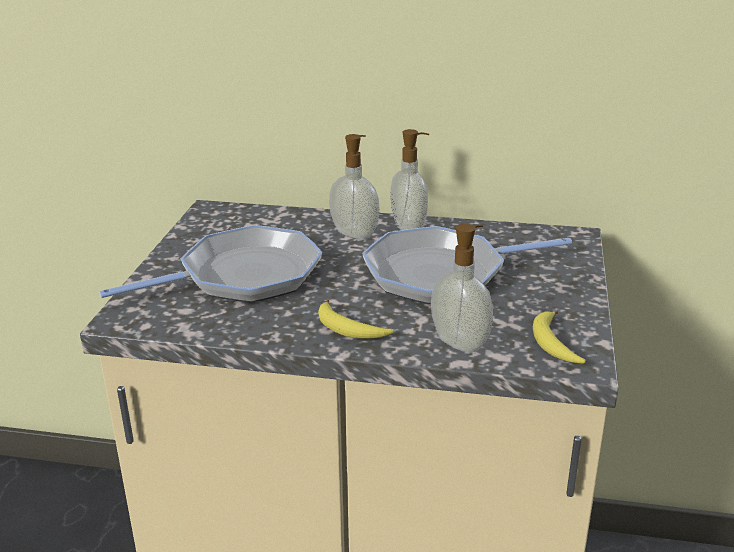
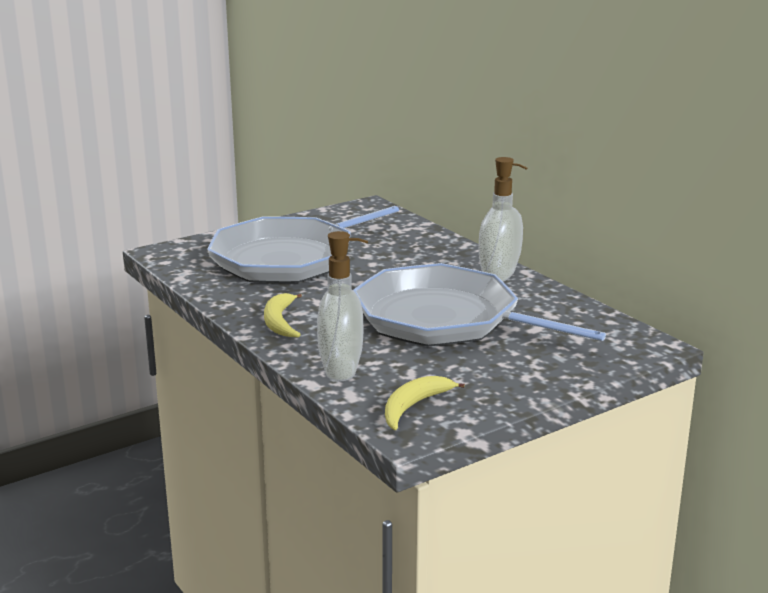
camera: 45 degrees right, 5 degrees down
(243, 276) = (290, 258): frying pan -> frying pan turned 120 degrees clockwise
(355, 233) = (443, 262): soap dispenser -> none

